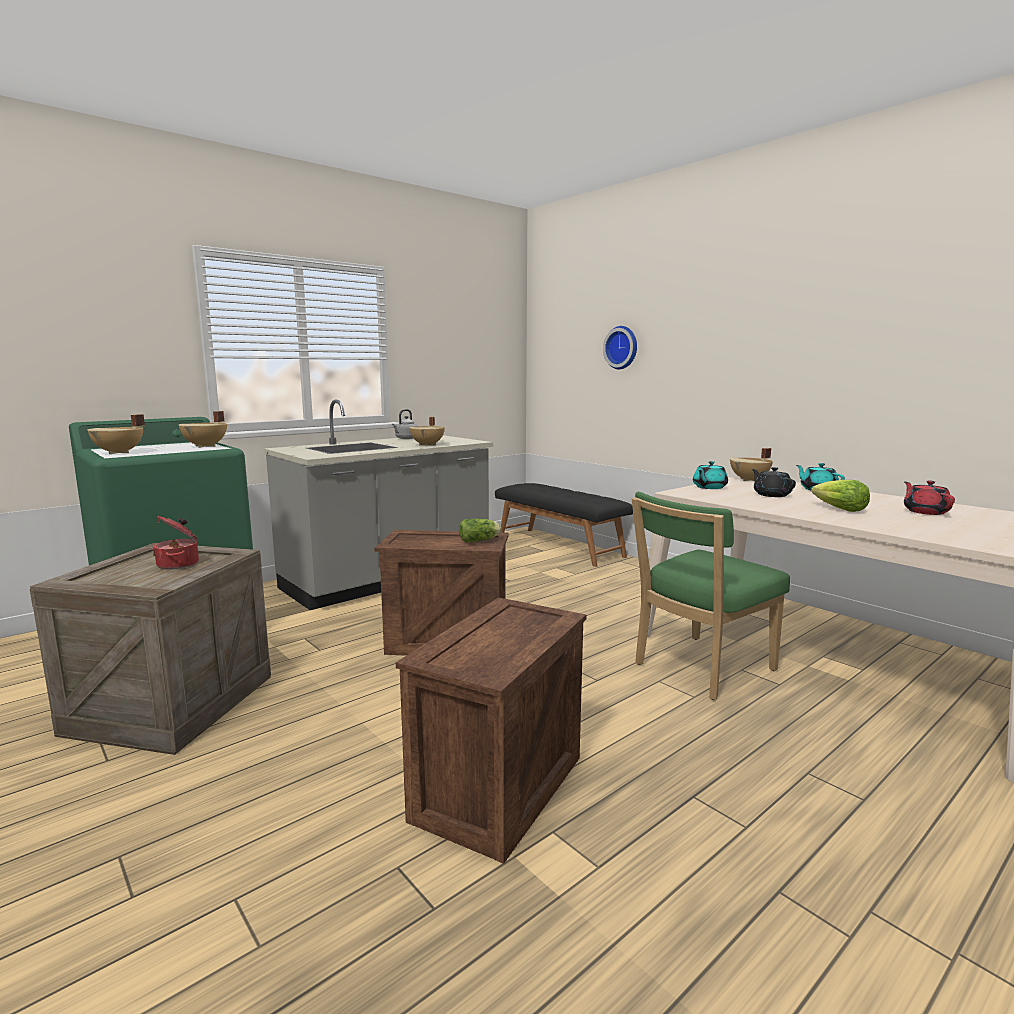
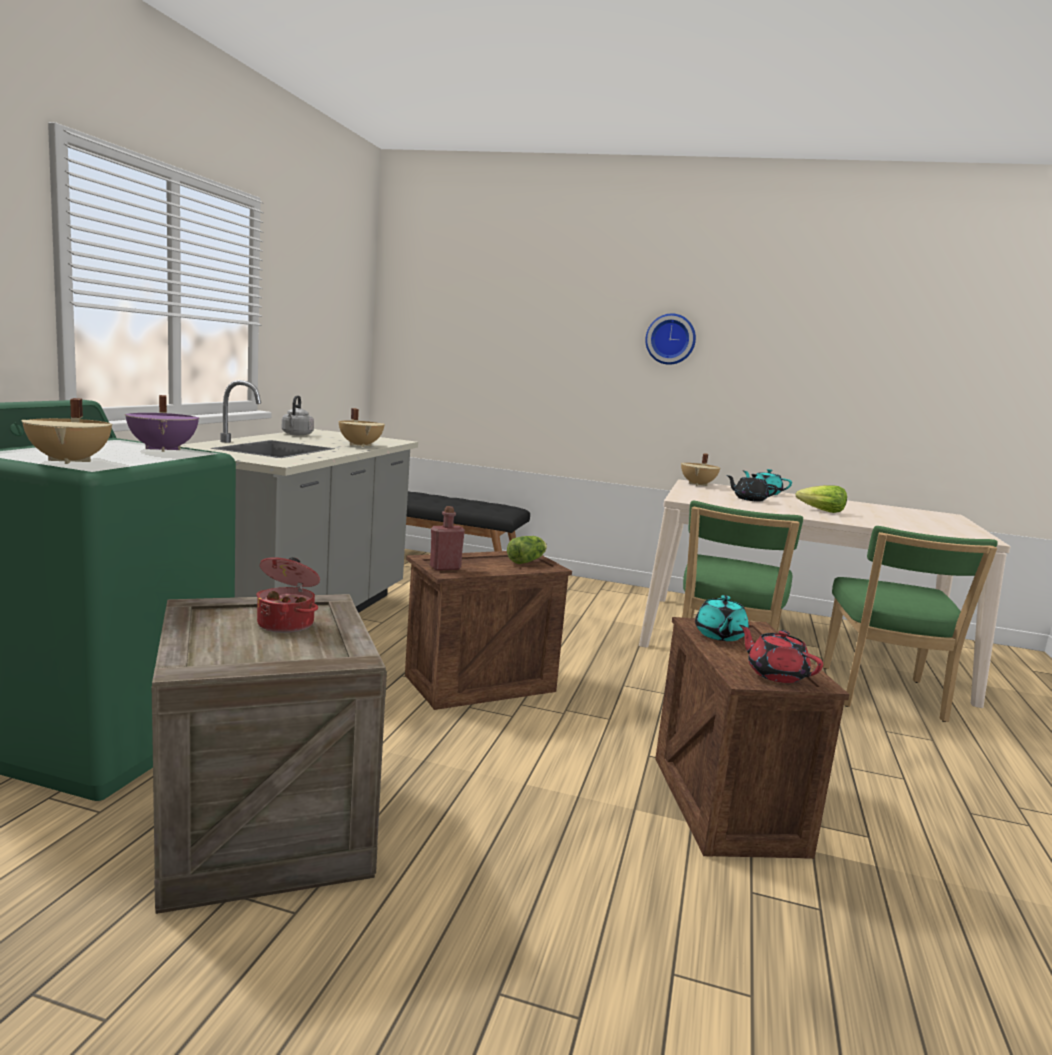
camera: 35 degrees left, 0 degrees up
(206, 446) = (164, 449): beige cooking pot -> purple cooking pot
(399, 540) = (445, 568): none -> red bottle
(622, 347) = (519, 337): wall clock -> wall clock (670, 339)
(709, 487) = (690, 493): turquoise teapot -> turquoise teapot (719, 635)
(869, 737) = (883, 696): none -> green chair
(925, 512) = (869, 510): red teapot -> red teapot (775, 674)

